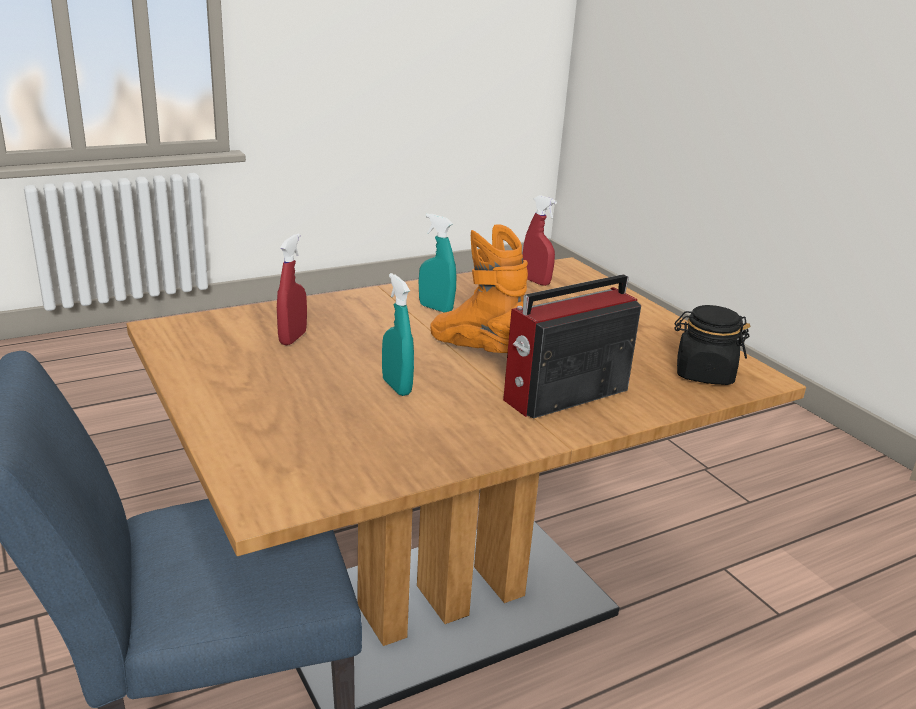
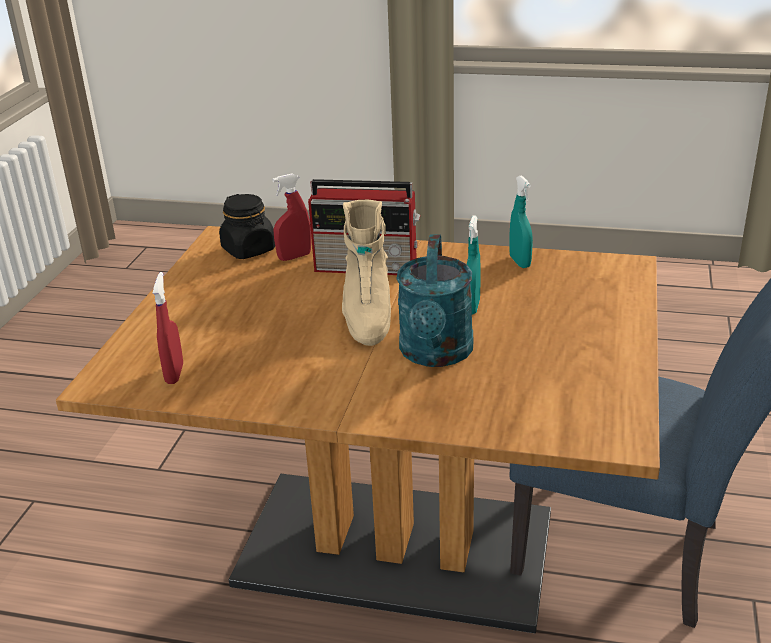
camera: 135 degrees left, 5 degrees up
(292, 338) = (505, 382): red spray bottle -> red spray bottle (294, 257)
(374, 340) = (436, 354): none -> turquoise watering can
(435, 308) = (329, 373): turquoise spray bottle -> turquoise spray bottle (520, 262)
(479, 351) = (367, 316): orange boot -> beige boot

